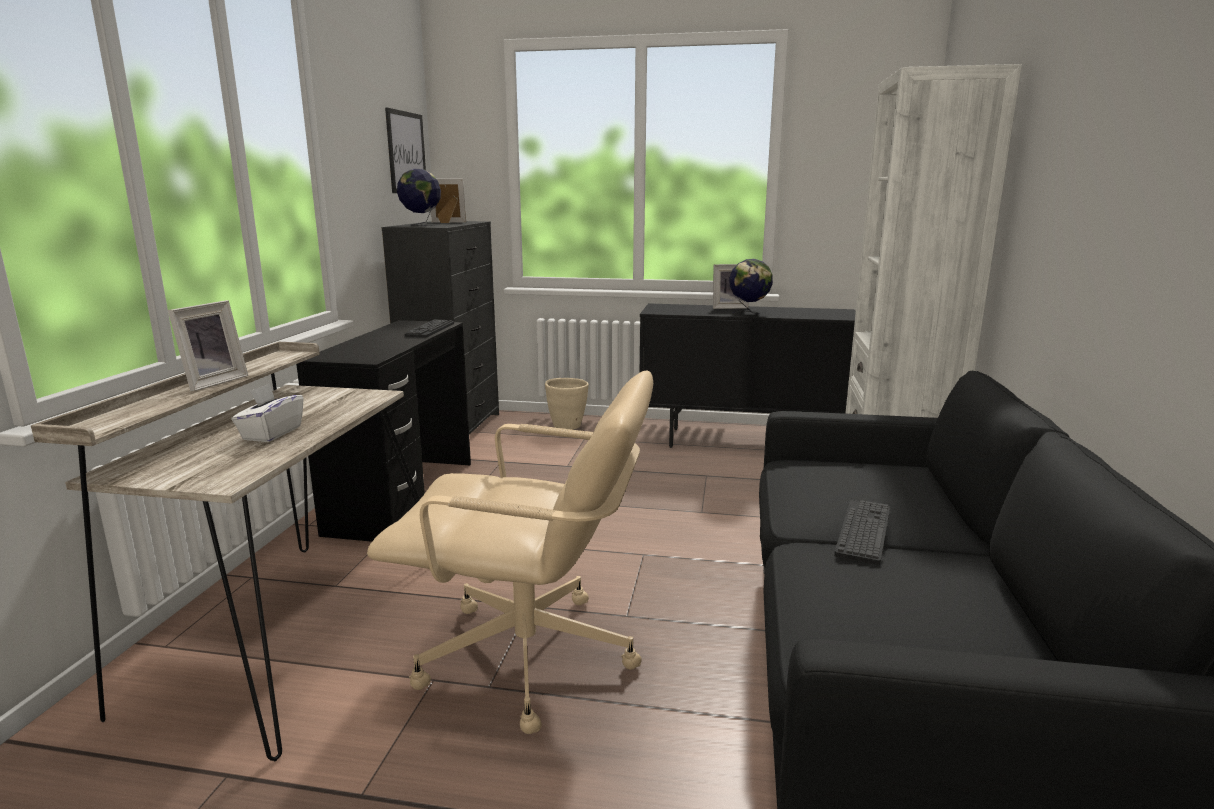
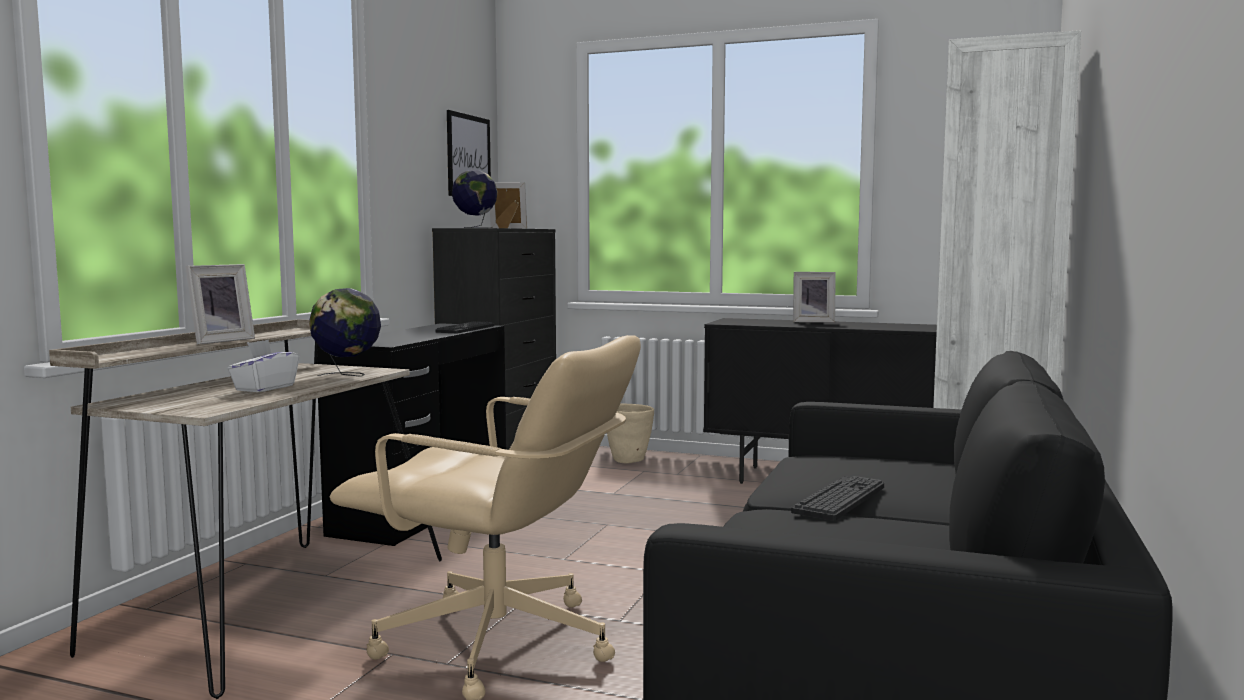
camera: 10 degrees right, 10 degrees down
(749, 313) = (831, 326): globe -> globe (347, 375)

